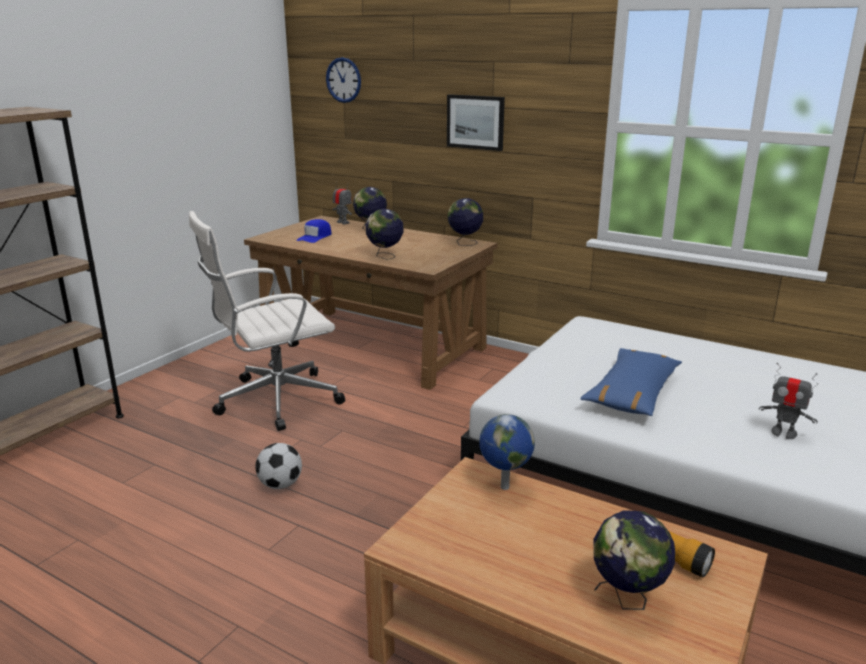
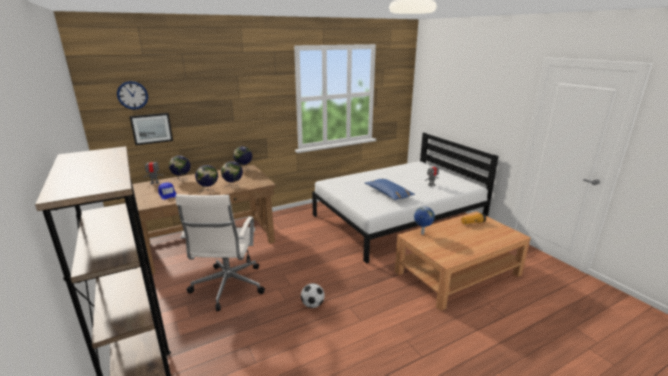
camera: 60 degrees left, 0 degrees up
(475, 122) = (231, 107): picture -> picture (151, 128)
(627, 599) = (488, 234): globe -> globe (209, 191)

